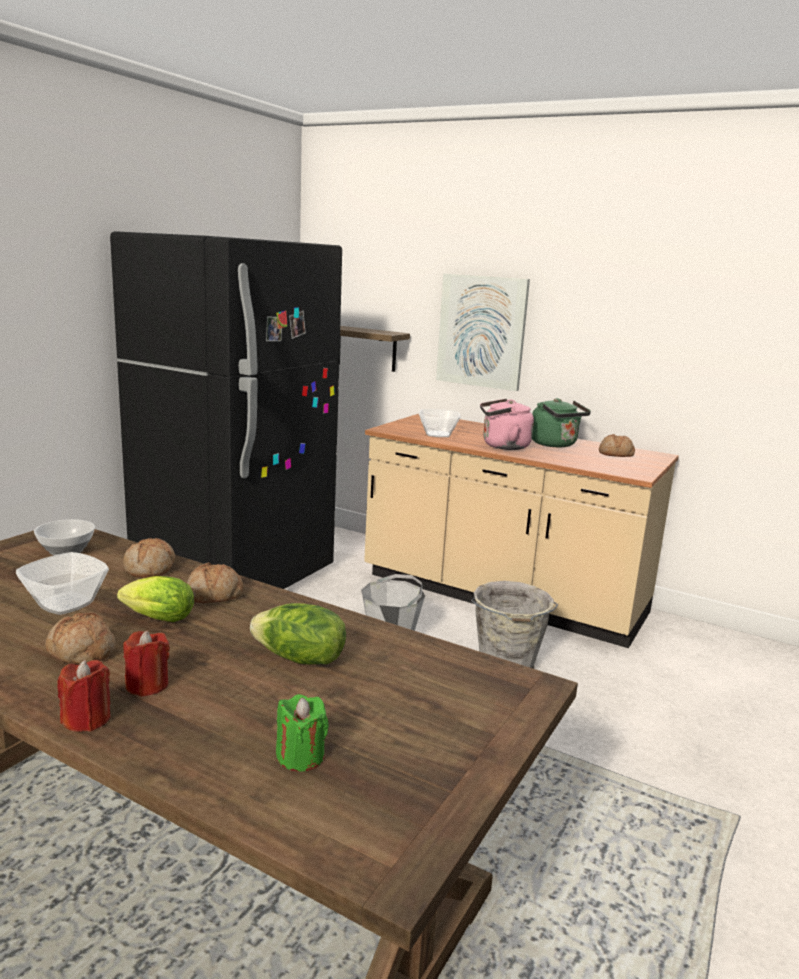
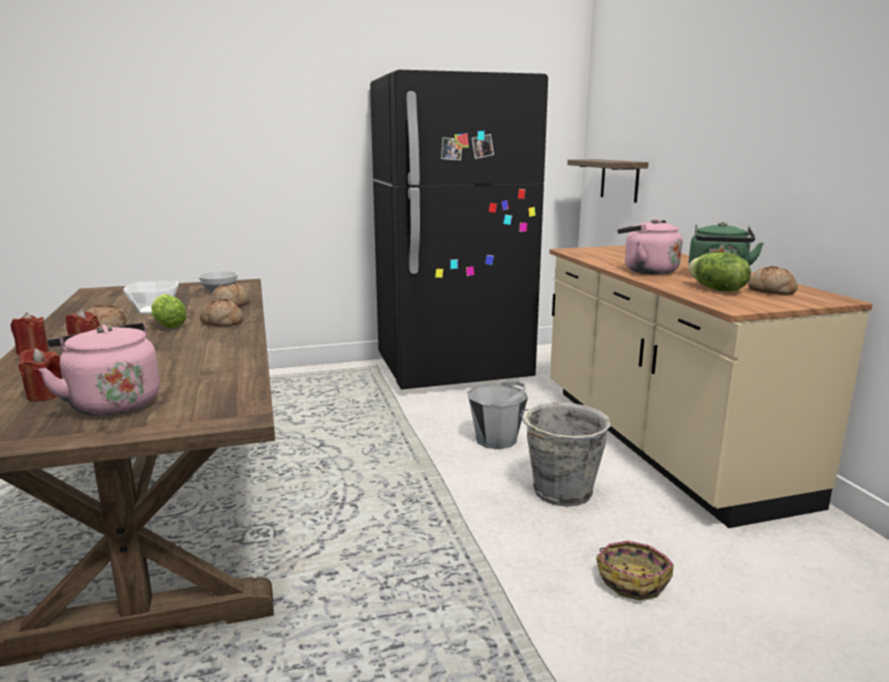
camera: 45 degrees right, 0 degrees up
(299, 659) = (170, 360): lettuce -> lettuce (716, 289)
(300, 756) = (46, 395): green candle -> red candle
(398, 729) = (112, 403): none -> pink kettle
(437, 434) = (607, 257): bowl -> none
(482, 331) = (700, 154): picture -> none
(639, 712) = (632, 579): none -> basket

